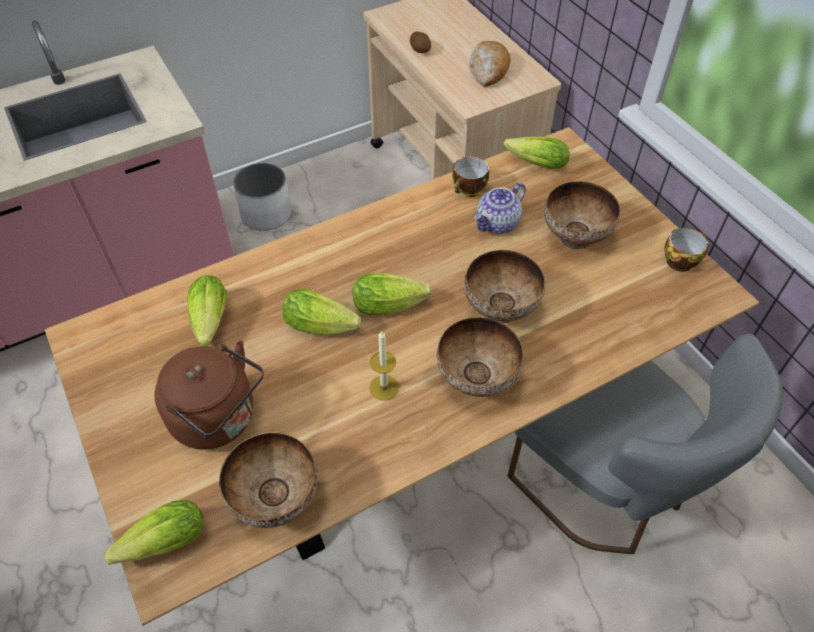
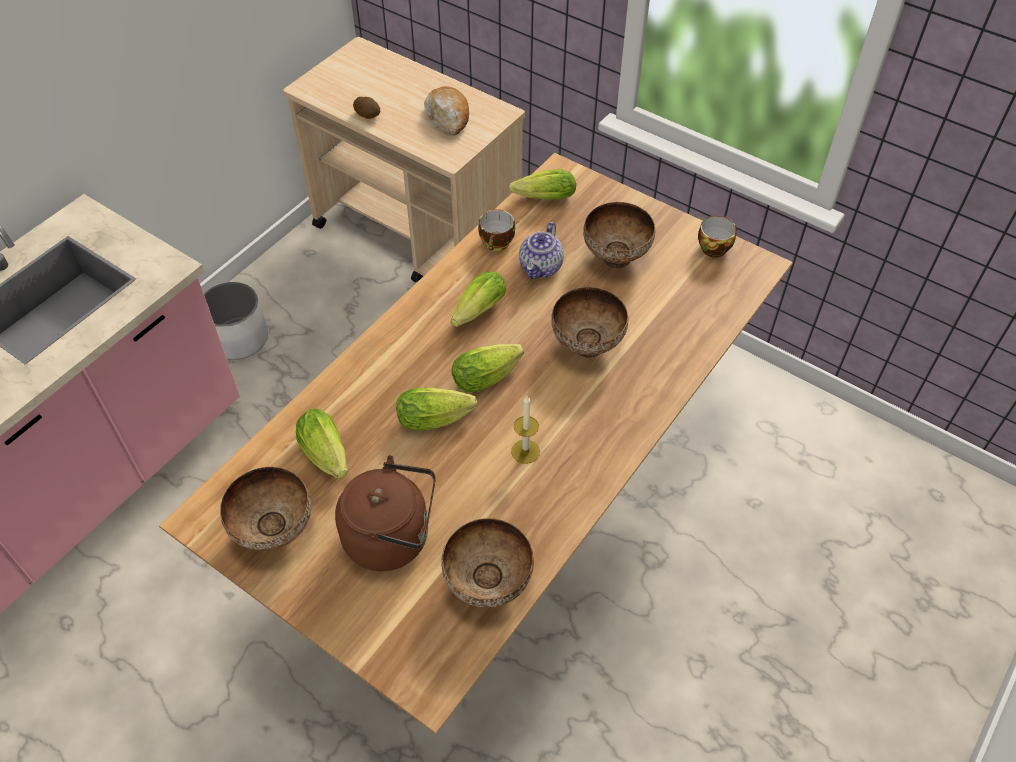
camera: 25 degrees left, 0 degrees up
(160, 544) = (409, 663): lettuce -> lettuce (476, 313)
(477, 379) = (601, 413): bowl -> bowl (275, 529)
(608, 488) = (711, 479): grey chair -> none

